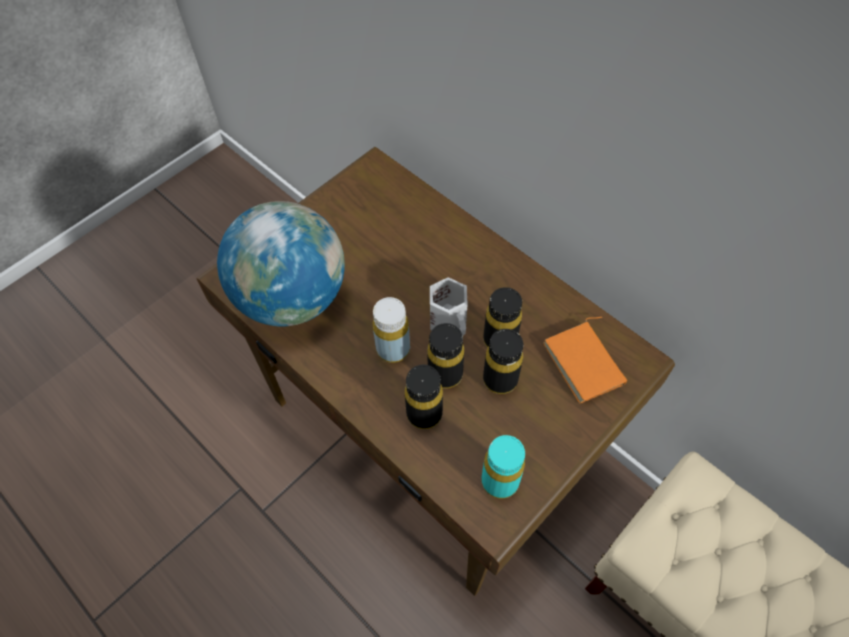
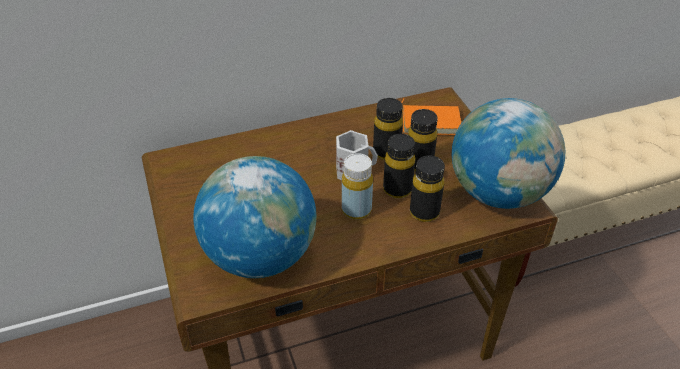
camera: 65 degrees left, 15 degrees down
(500, 481) = (498, 193): turquoise bottle -> globe

